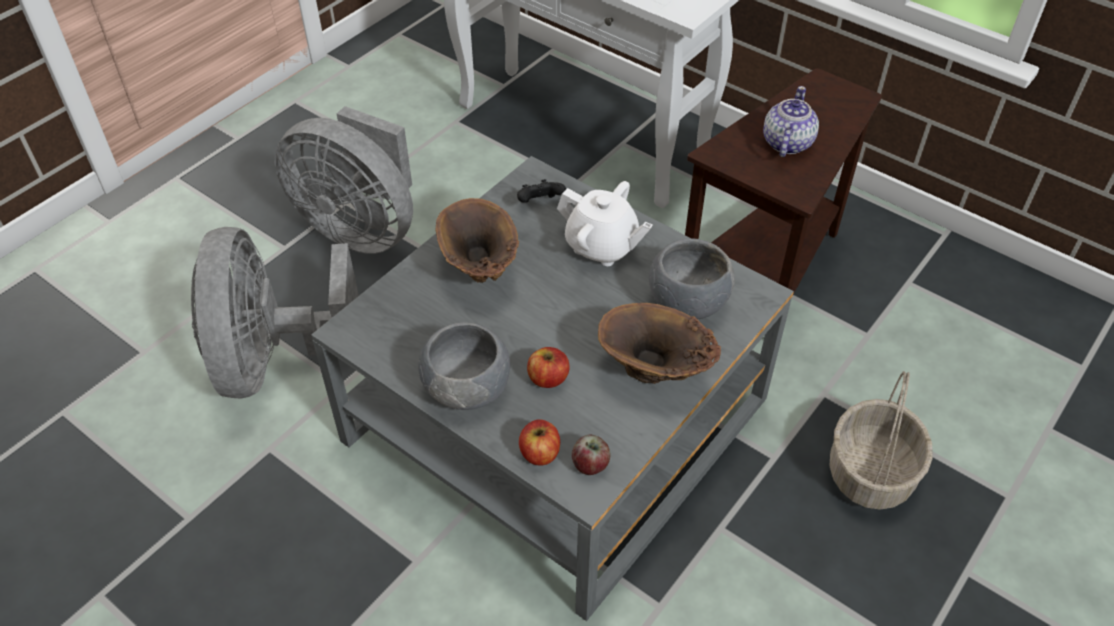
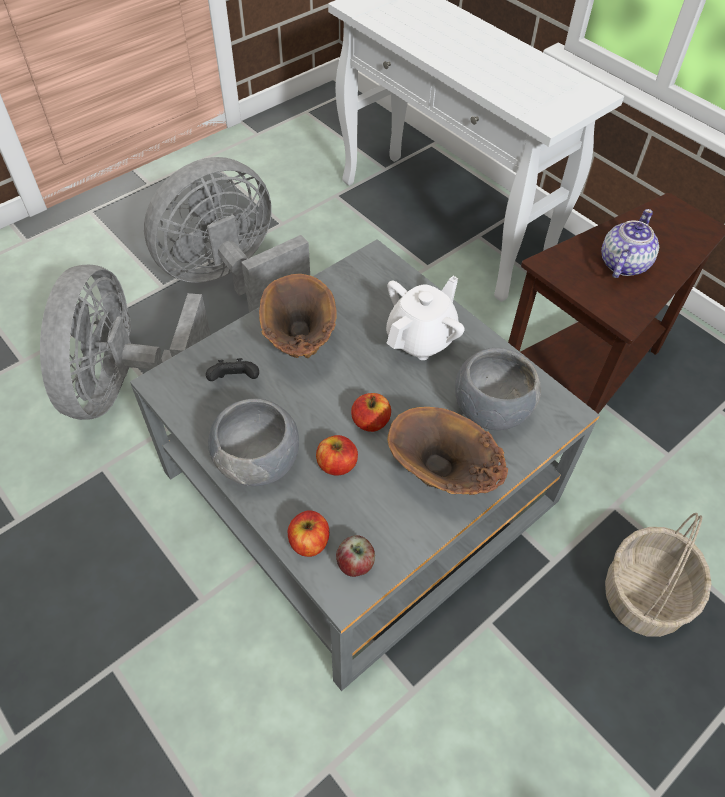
camera: 10 degrees right, 5 degrees up
(361, 228) = (231, 279): grey fan -> grey fan turned 105 degrees clockwise
(539, 203) = (373, 286): black game controller -> black game controller (235, 380)
(571, 333) = (370, 422): none -> apple
(602, 246) = (421, 338): white teapot -> white teapot turned 90 degrees counterclockwise

